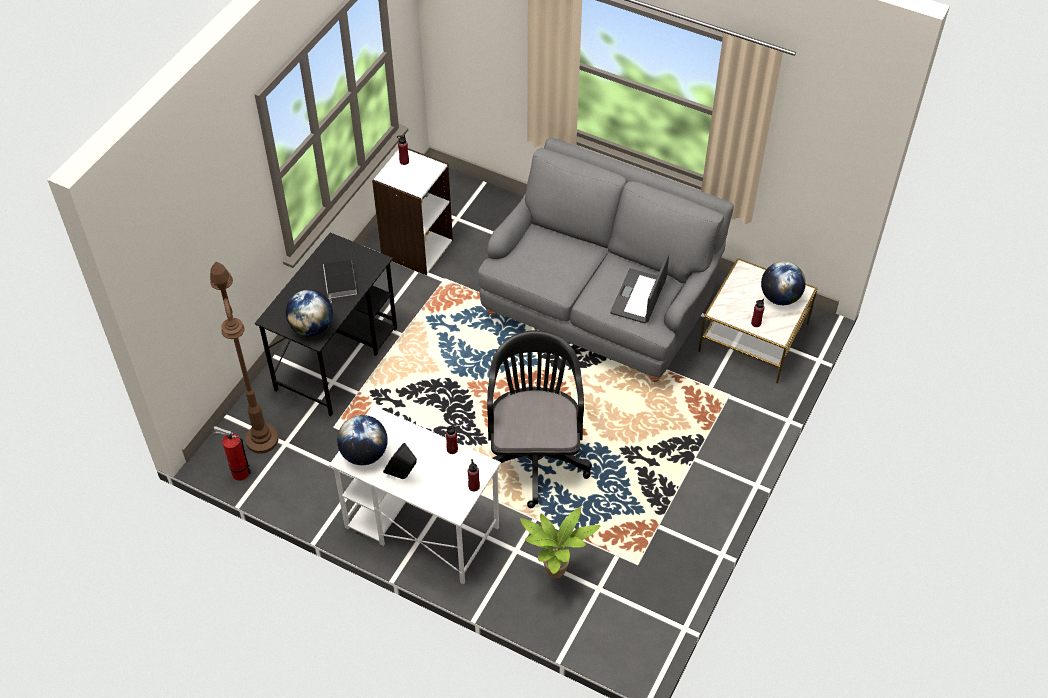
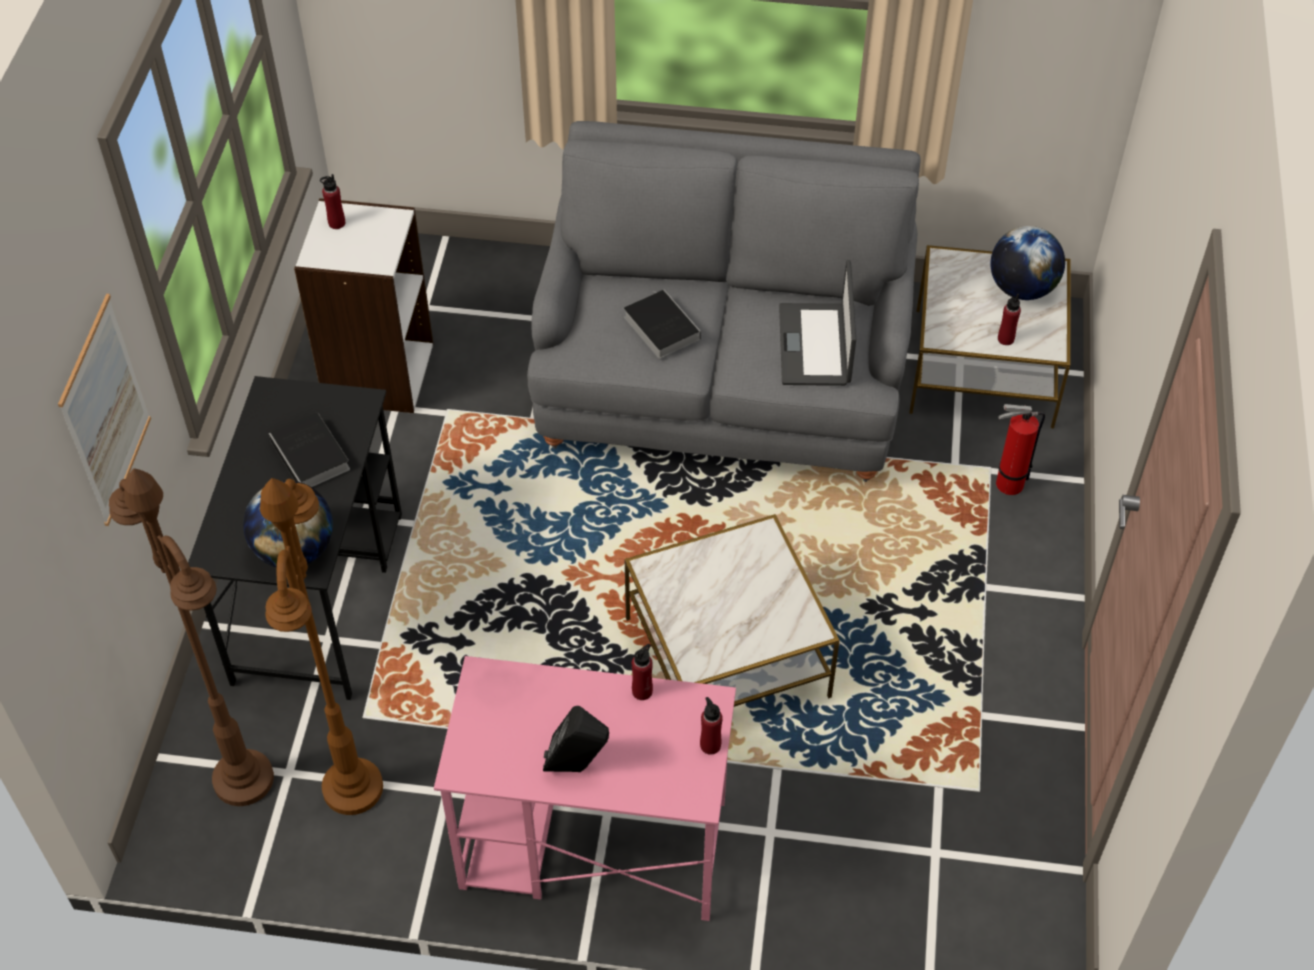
camera: 20 degrees left, 0 degrees up
(228, 230) = (105, 411): none -> picture
(238, 472) = (223, 852): fire extinguisher -> fire extinguisher (1006, 484)
(313, 460) = (352, 787): none -> brown floor lamp
(364, 454) = (490, 748): globe -> none
(420, 527) = (591, 845): white desk -> pink desk
(534, 454) = (727, 658): black office chair -> side table
(556, 574) = (855, 851): potted plant -> none
(558, 263) = (659, 326): none -> book

